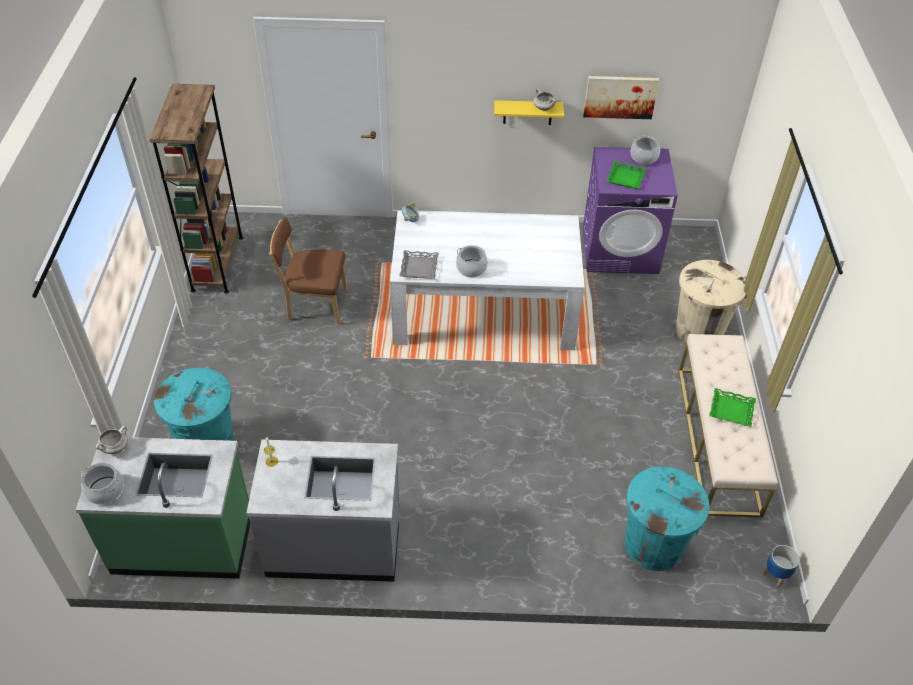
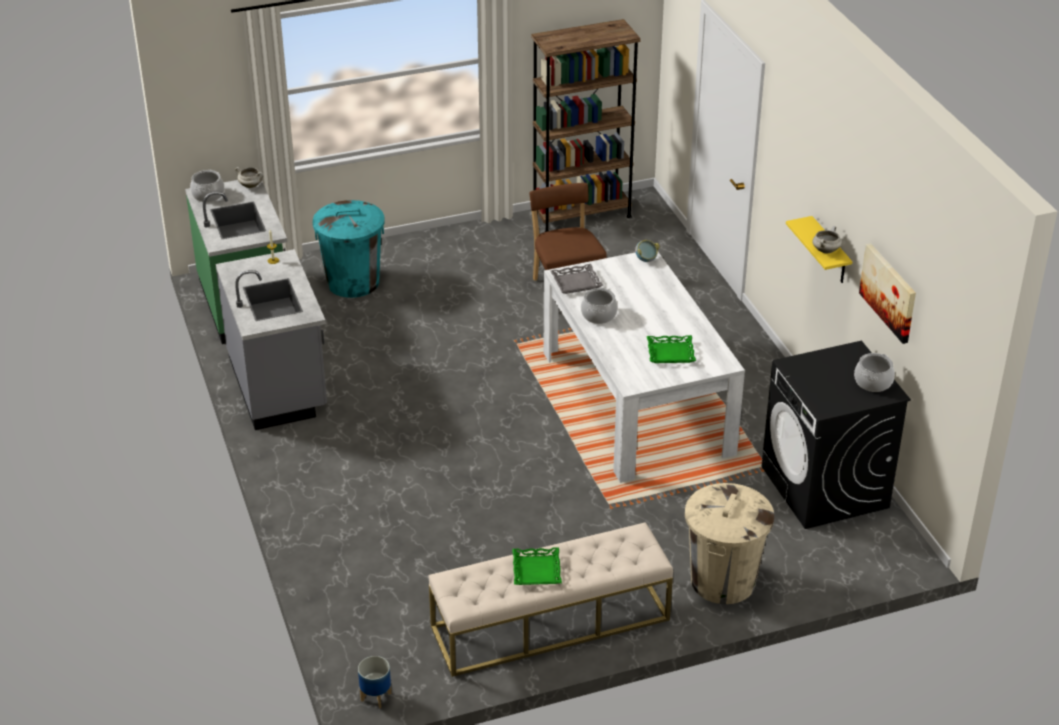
camera: 70 degrees right, 10 degrees down
(620, 250) = (825, 487): purple washing machine -> black washing machine
(626, 178) = (818, 375): green tray -> green tray (670, 353)
(653, 545) = (372, 593): turquoise trash can -> none

